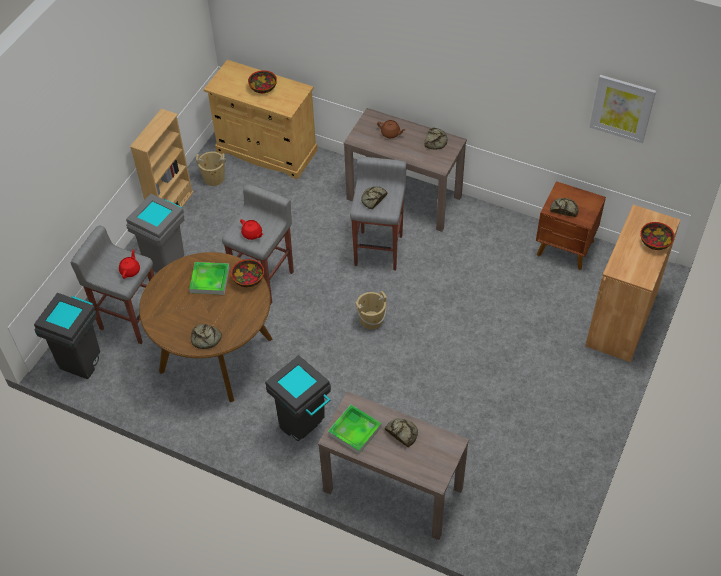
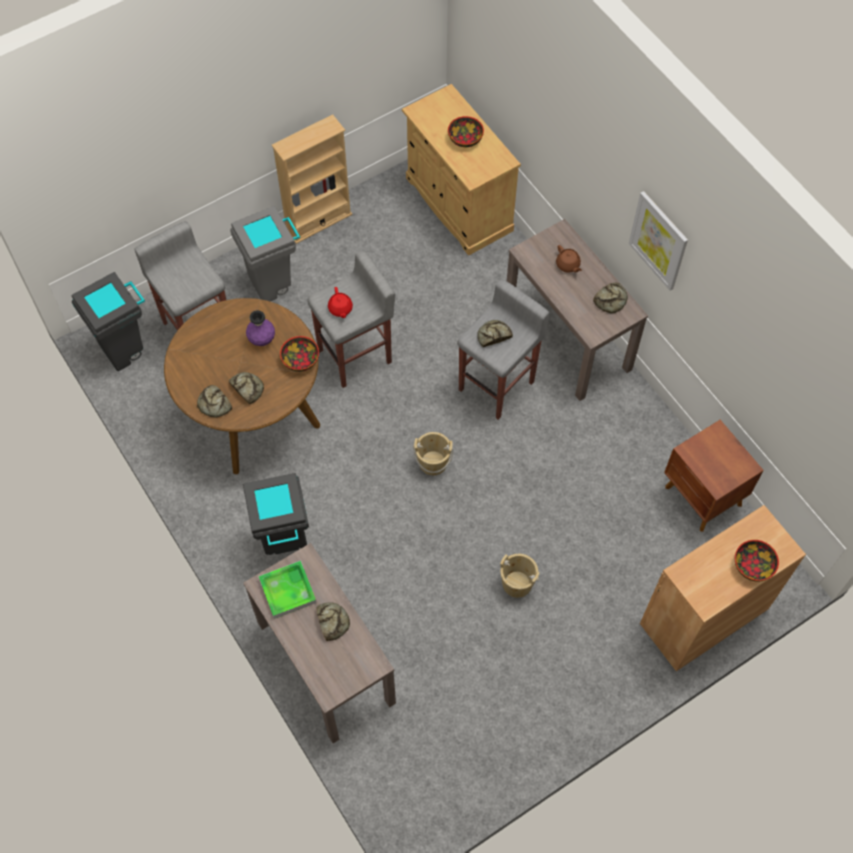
camera: 30 degrees right, 10 degrees up
(130, 270) = (195, 285): red teapot -> none
(210, 280) = (262, 339): tray -> purple vase
(214, 178) = (383, 209): beige bucket -> beige bucket (517, 583)
(564, 209) = (703, 459): bread -> bread (247, 388)
(622, 108) = (803, 390): picture -> picture (658, 240)

